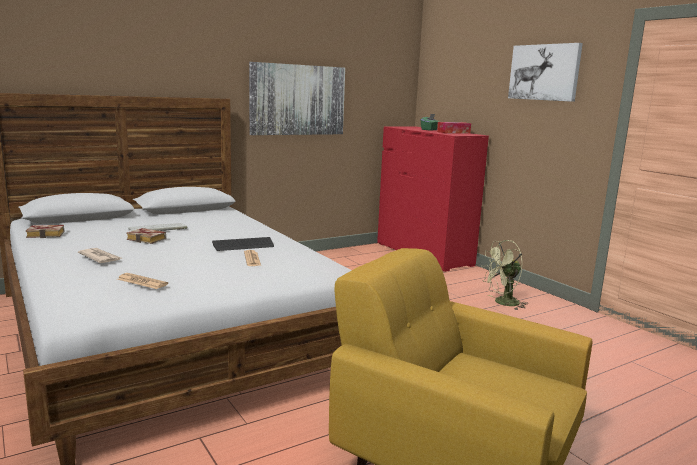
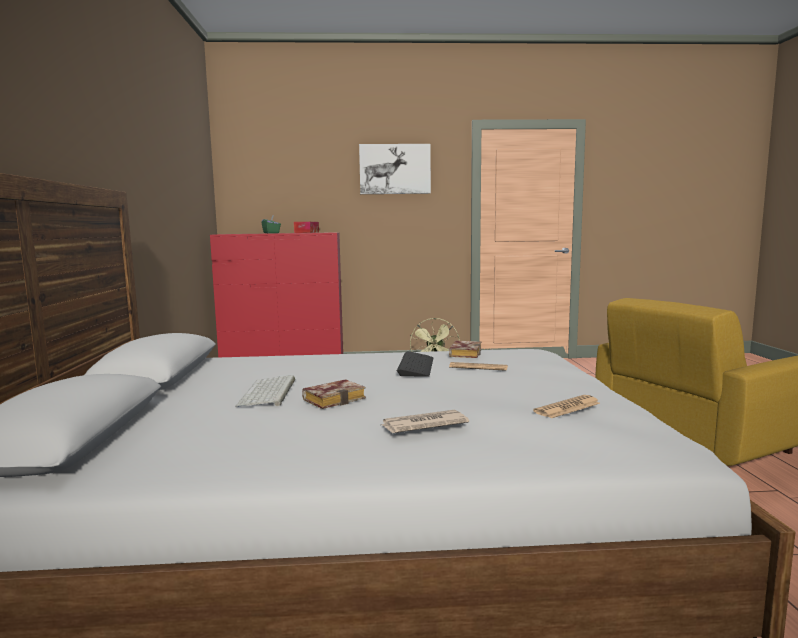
camera: 60 degrees left, 5 degrees down
(47, 234) = (186, 462): book -> book (464, 353)
(297, 100) = (159, 198): picture -> none

